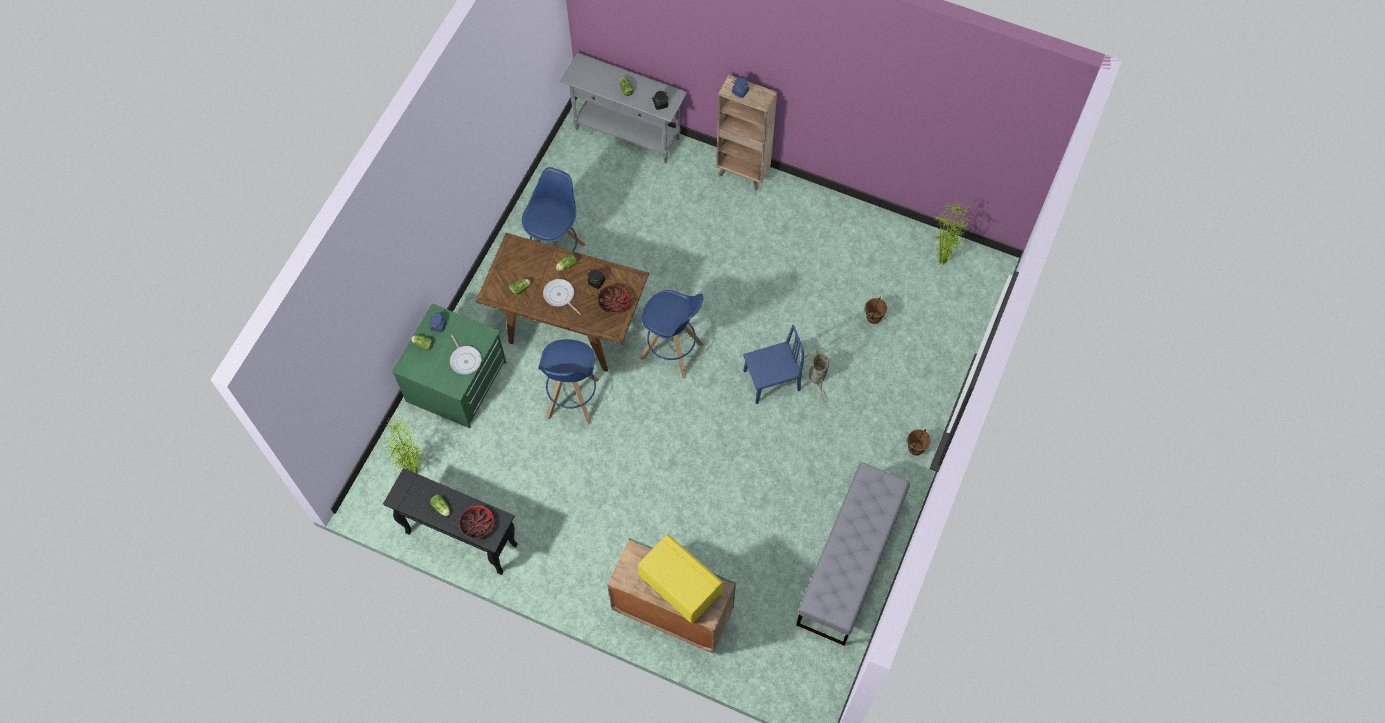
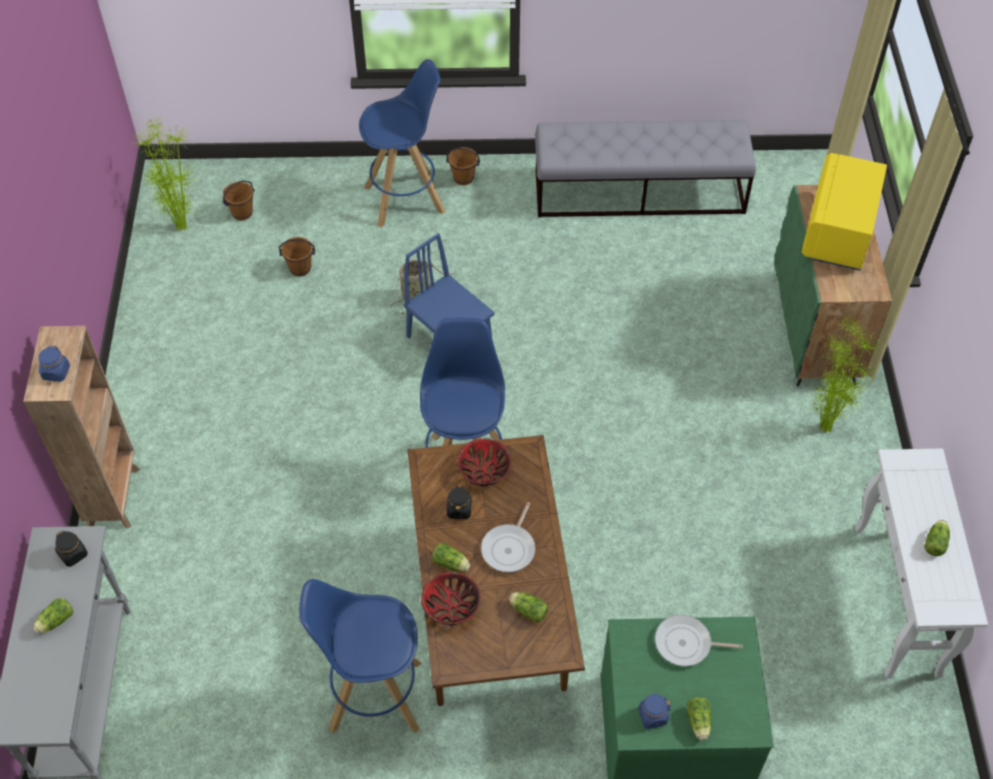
camera: 115 degrees left, 10 degrees down
(415, 472) = (847, 714): potted plant -> potted plant (823, 427)
(460, 538) = (897, 601): black console table -> white console table
(465, 359) = (686, 644): frying pan -> frying pan turned 120 degrees counterclockwise
(478, 525) = (924, 485): bowl -> bowl (451, 606)
(572, 399) = (608, 558): blue stool -> blue stool (405, 199)
(941, 300) = (242, 213): none -> brown bucket

